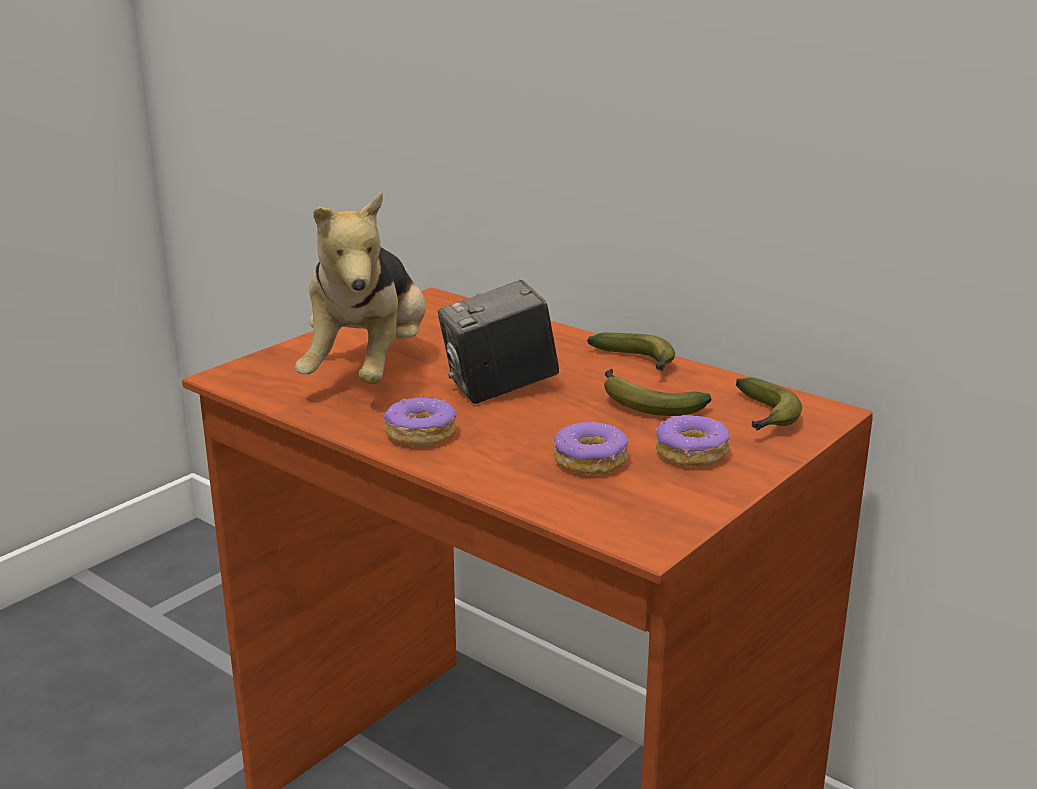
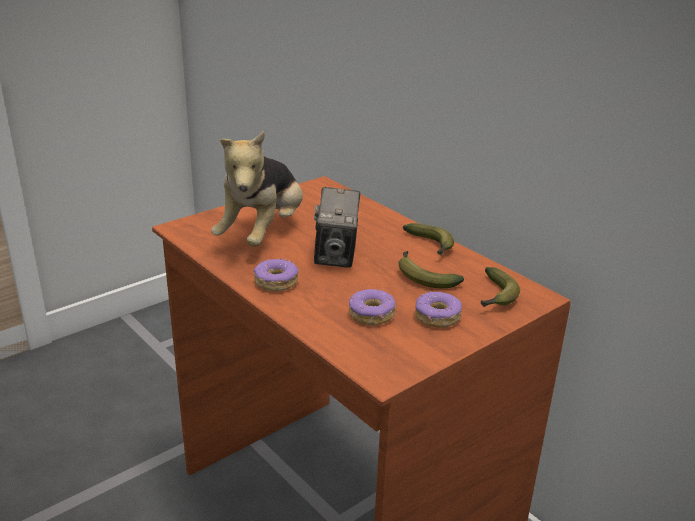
camera: 10 degrees right, 5 degrees up
(499, 389) = (336, 255): camera -> camera turned 75 degrees counterclockwise

